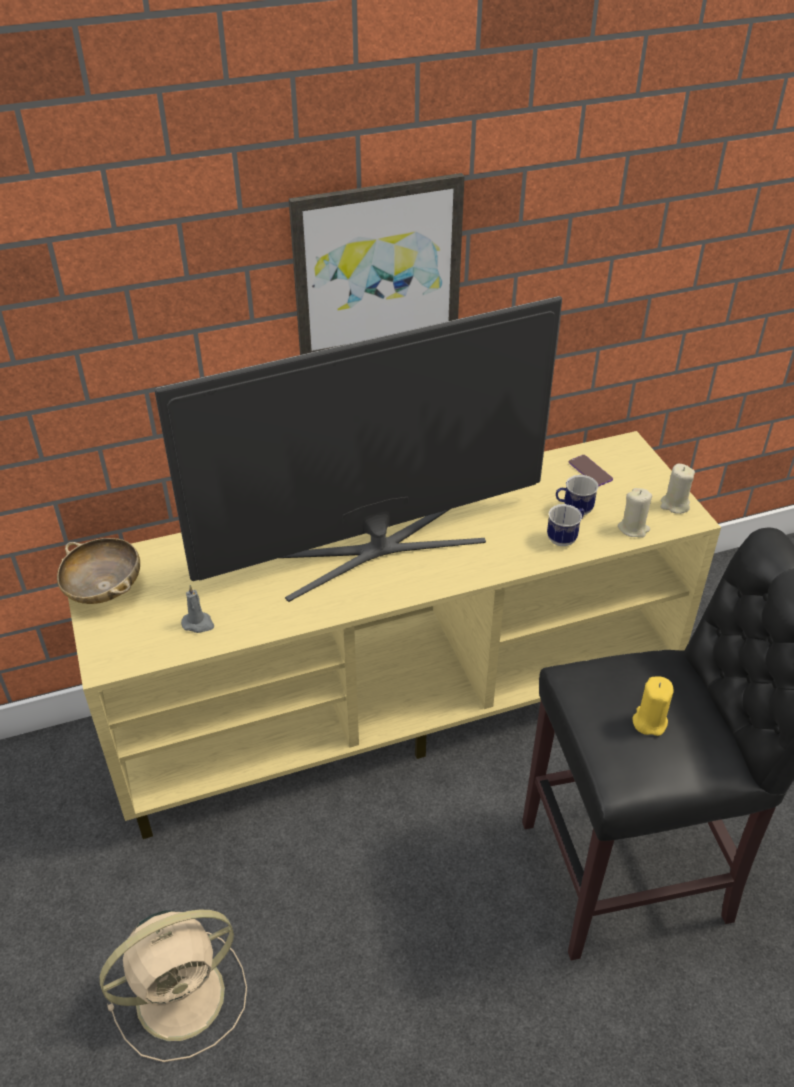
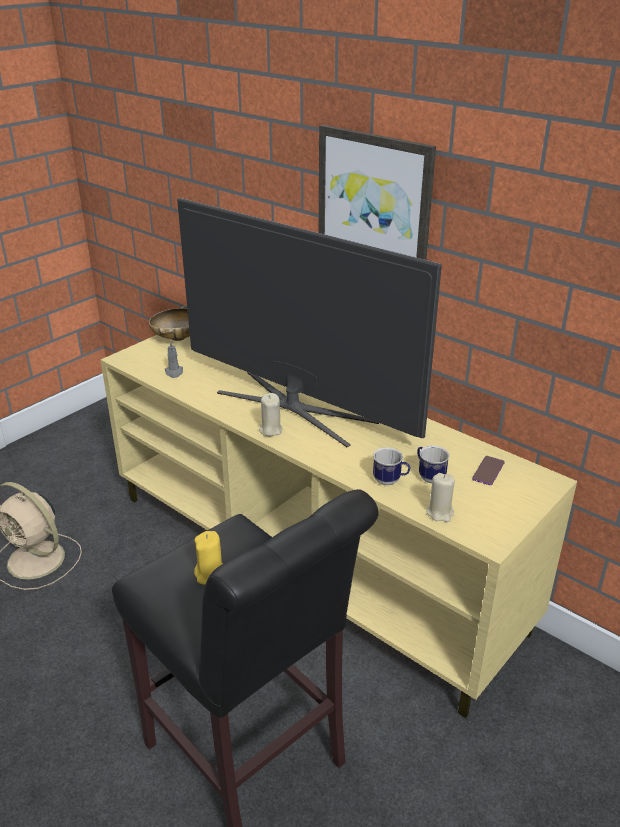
camera: 60 degrees right, 10 degrees down
(674, 505) = (498, 528): beige candle -> beige candle (270, 430)

